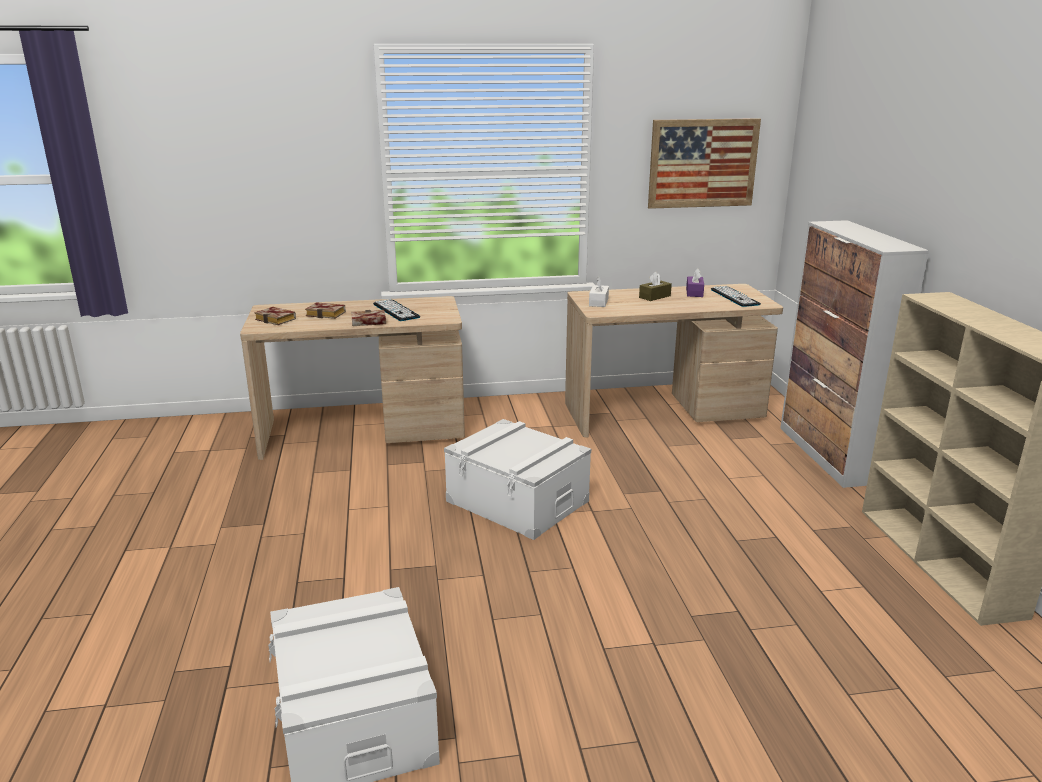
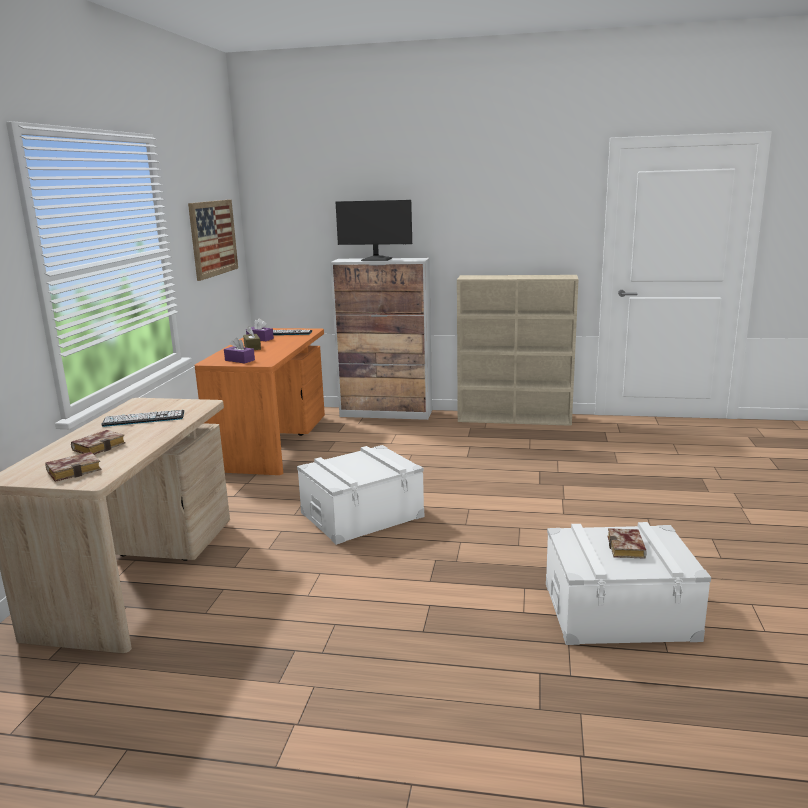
camera: 70 degrees left, 5 degrees down
(367, 322) = (163, 431): book -> book (627, 549)
(598, 302) = (239, 360): white tissue box -> purple tissue box
(663, 412) = (273, 442): beige desk -> orange desk
(862, 233) = (376, 259): none -> monitor

